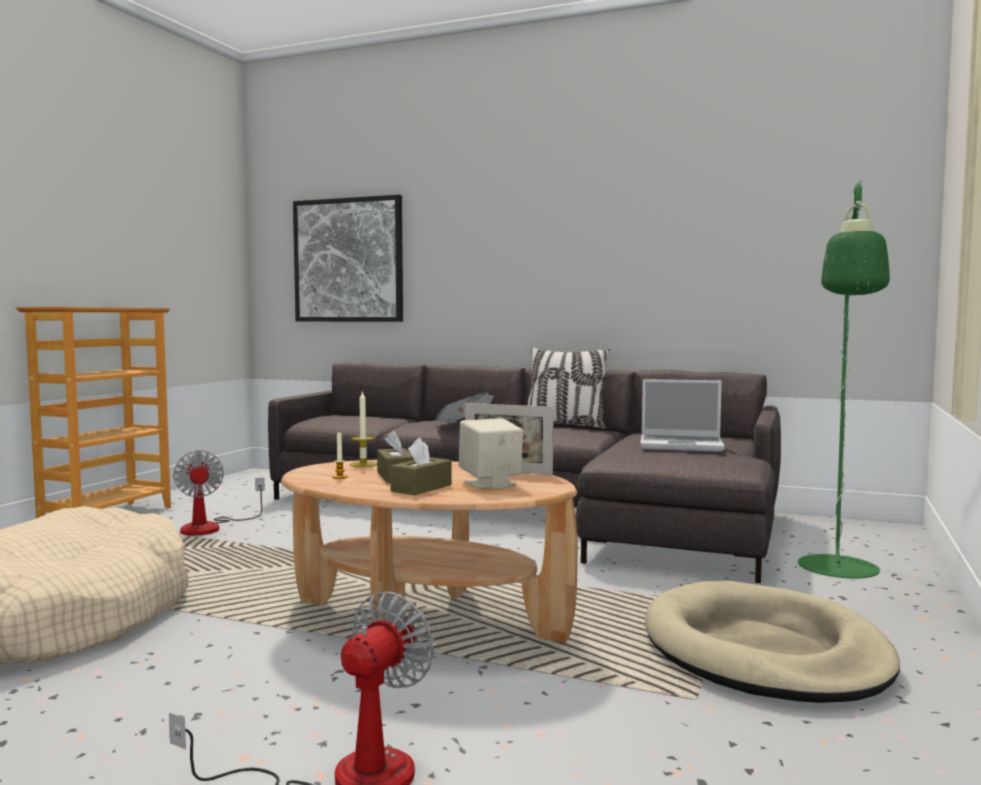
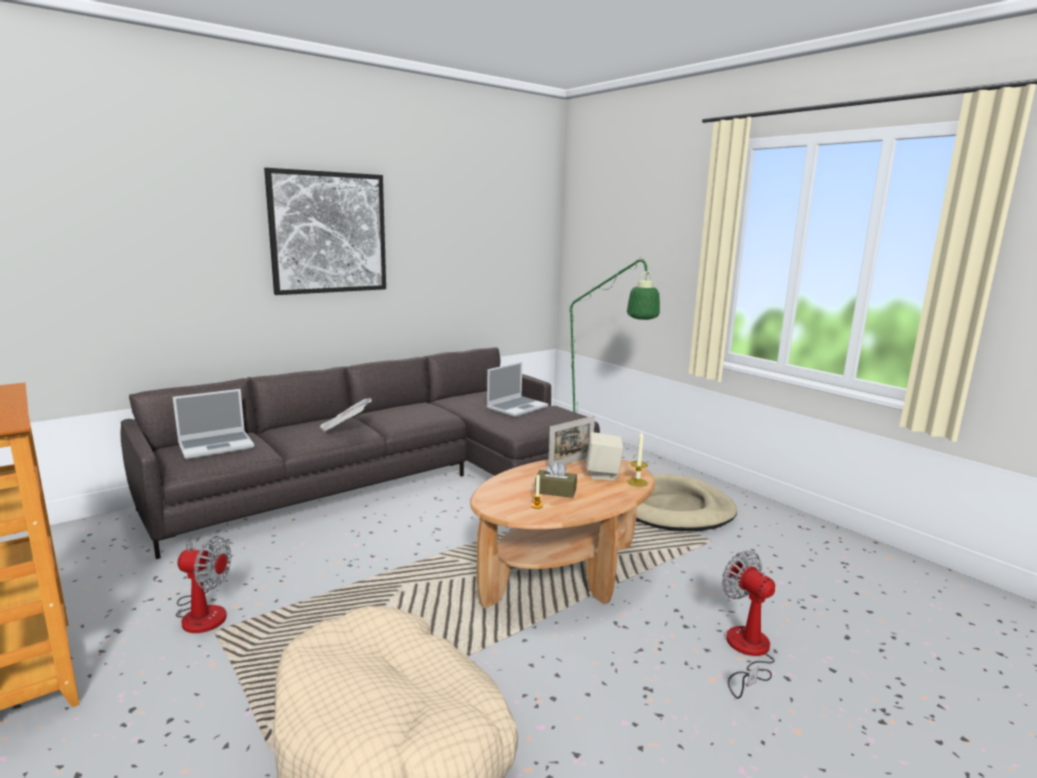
camera: 60 degrees left, 10 degrees up
(348, 260) = (112, 275): picture -> picture (328, 233)
(357, 416) = (217, 446): none -> laptop
(363, 464) = (499, 491): candle -> candle (637, 482)
(421, 488) = (598, 492): brown tissue box -> none
(565, 426) = (395, 408): pillow -> none

